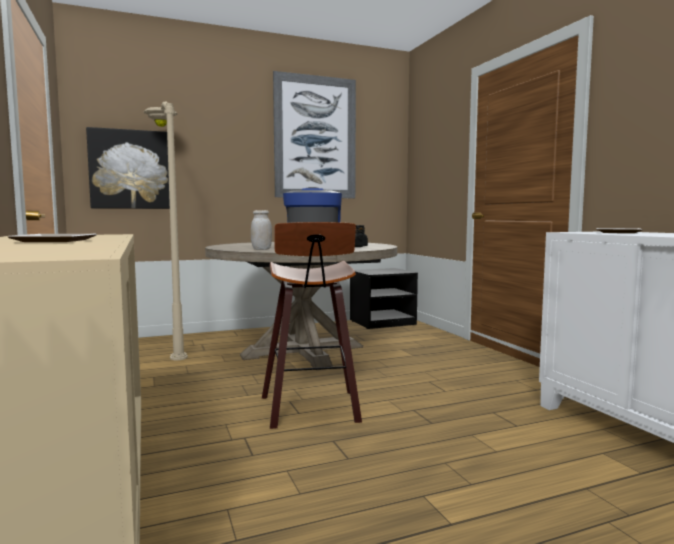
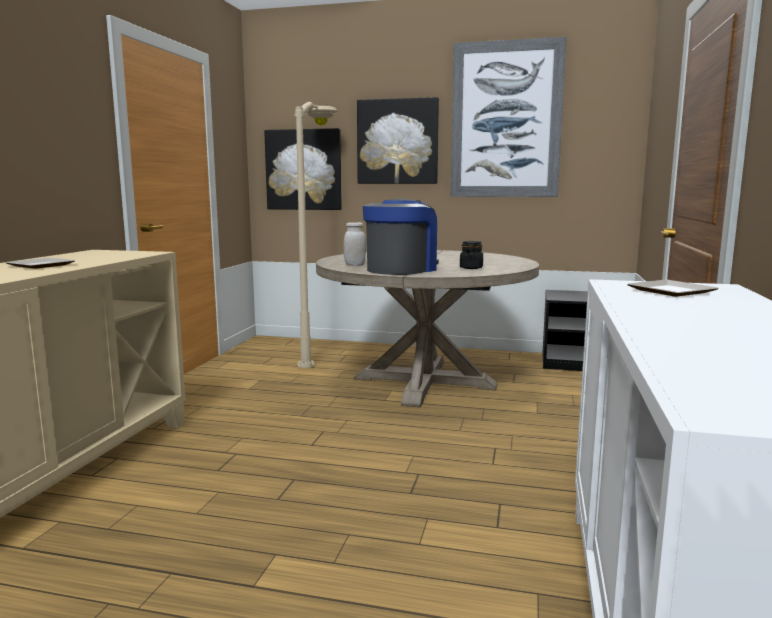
camera: 35 degrees right, 5 degrees up
(227, 148) = (397, 142): none -> picture
(312, 410) = (327, 445): stool -> none

